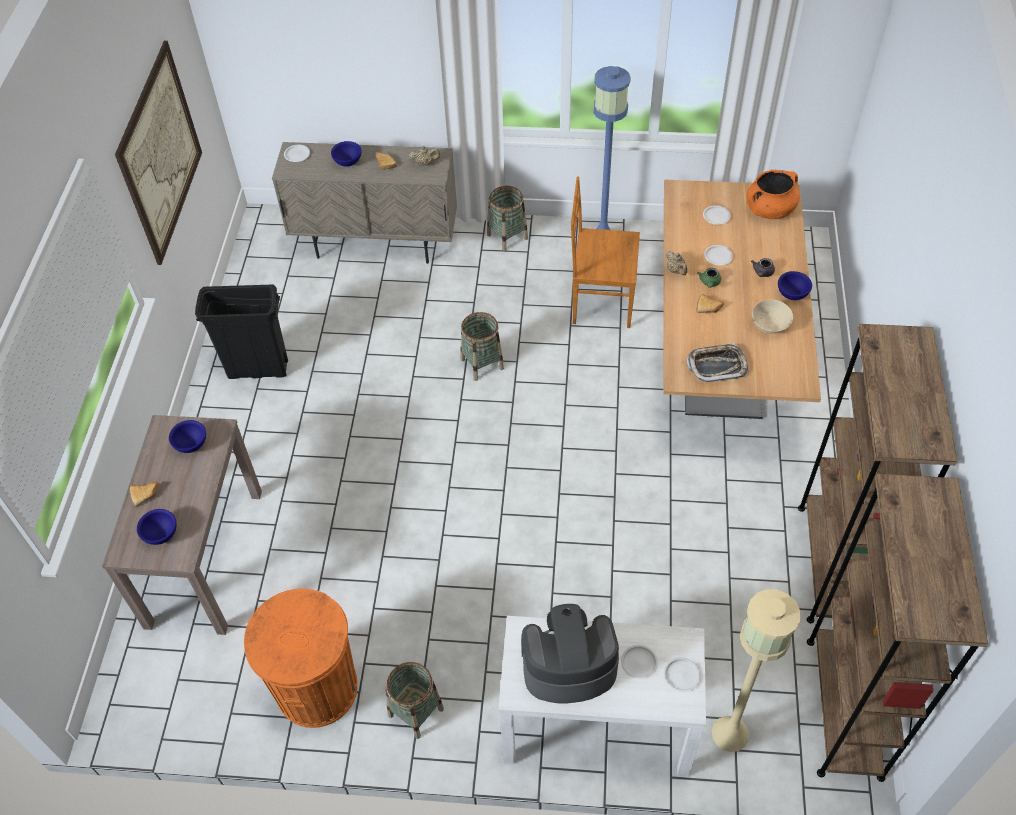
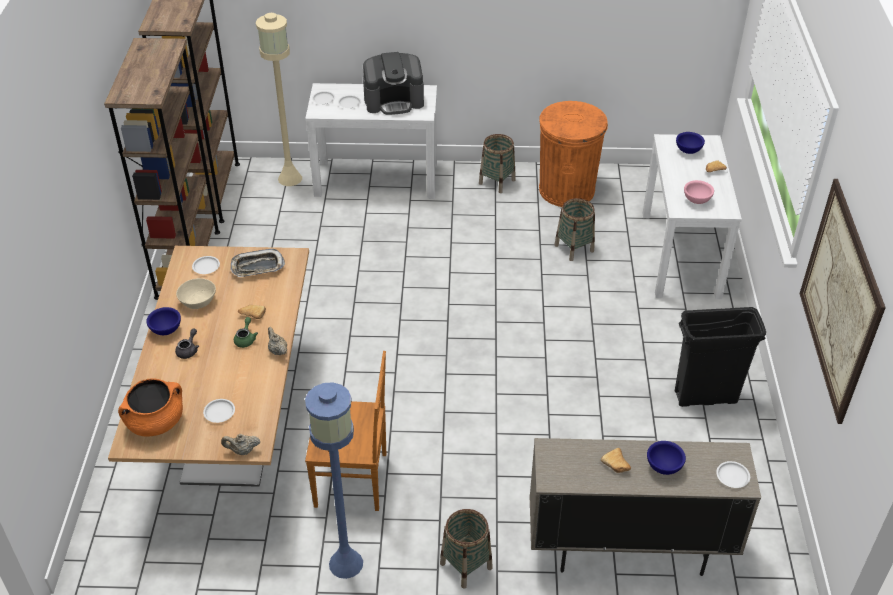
camera: 175 degrees right, 10 degrees down
(191, 444) = (697, 200): blue bowl -> pink bowl
(205, 556) = (681, 255): brown console table -> white console table
(425, 163) = (566, 467): beige teapot -> beige teapot (242, 451)
(482, 363) = (479, 408): basket -> basket (574, 248)
(717, 257) = (230, 366): white plate -> white plate (206, 267)

